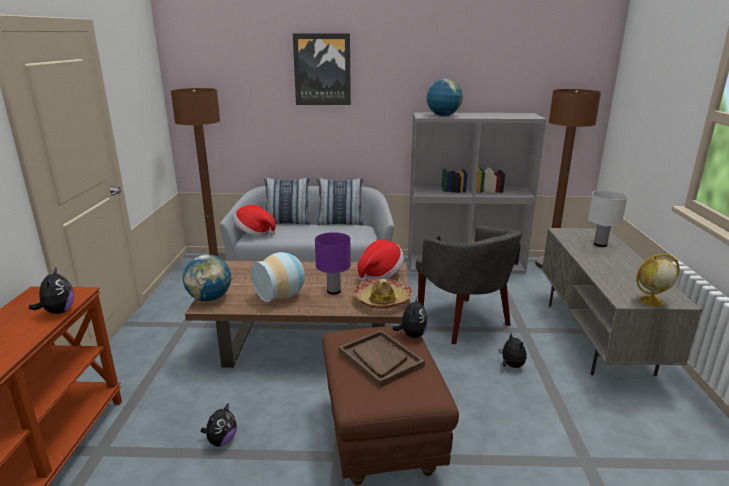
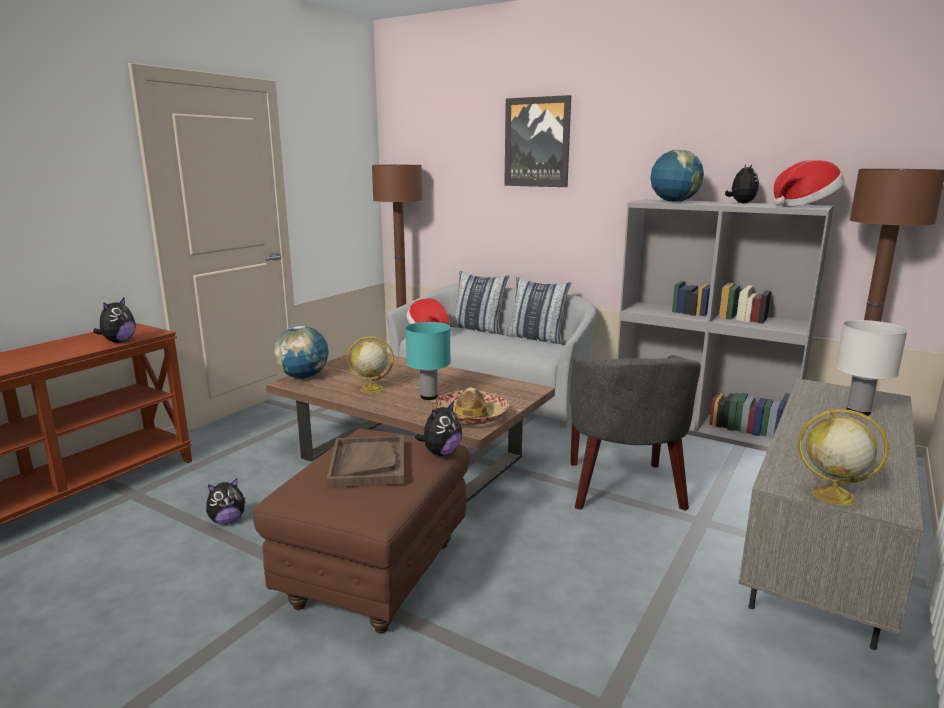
camera: 30 degrees right, 5 degrees down
(282, 296) = (371, 389): vase -> globe
(334, 291) = (429, 397): purple table lamp -> turquoise table lamp
(380, 274) = (505, 392): hat -> hat (805, 206)
(511, 366) = (630, 556): plush toy -> plush toy (741, 203)

